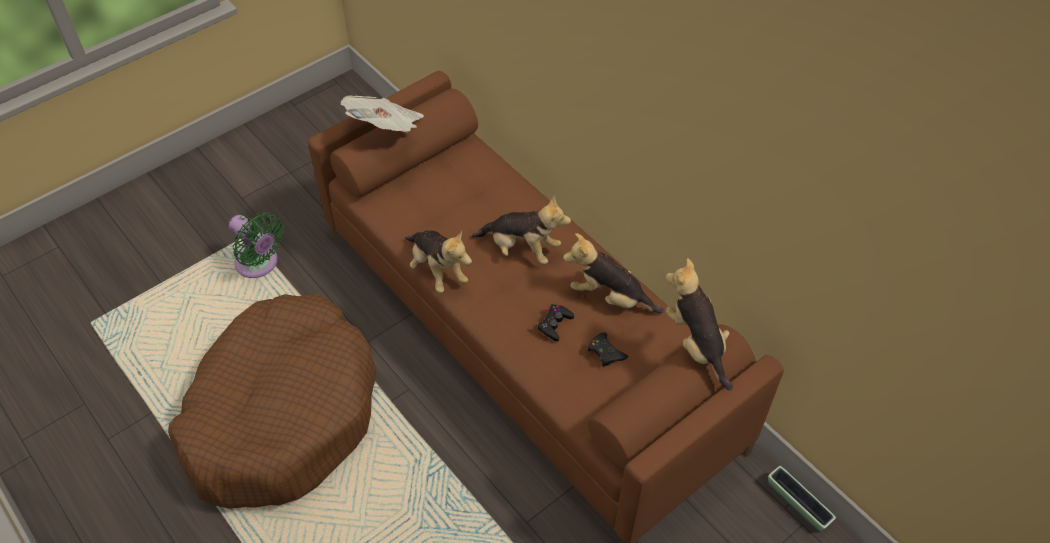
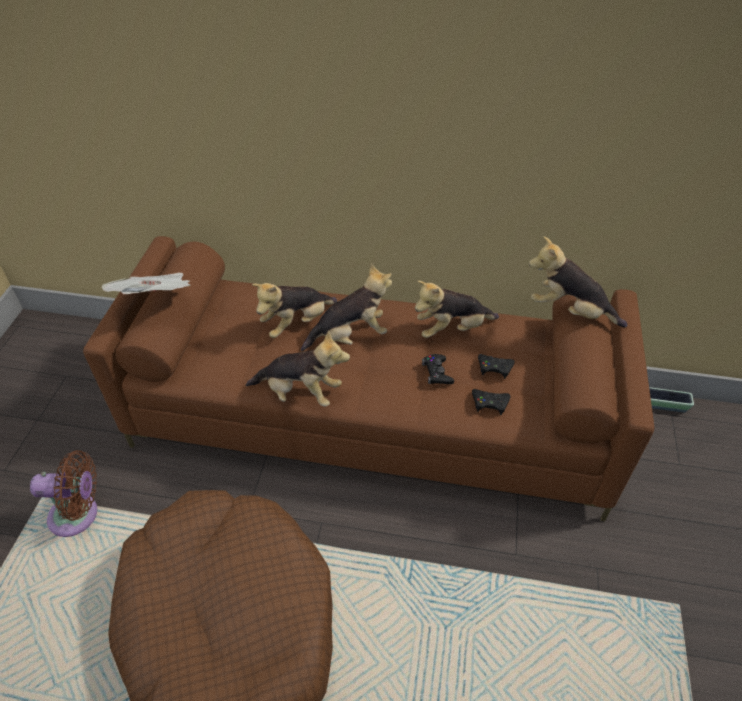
camera: 40 degrees left, 5 degrees down
(259, 264) = (79, 515): green fan -> brown fan
(491, 211) = (297, 323): none -> plush toy
(568, 377) = (490, 403): none -> black game controller

